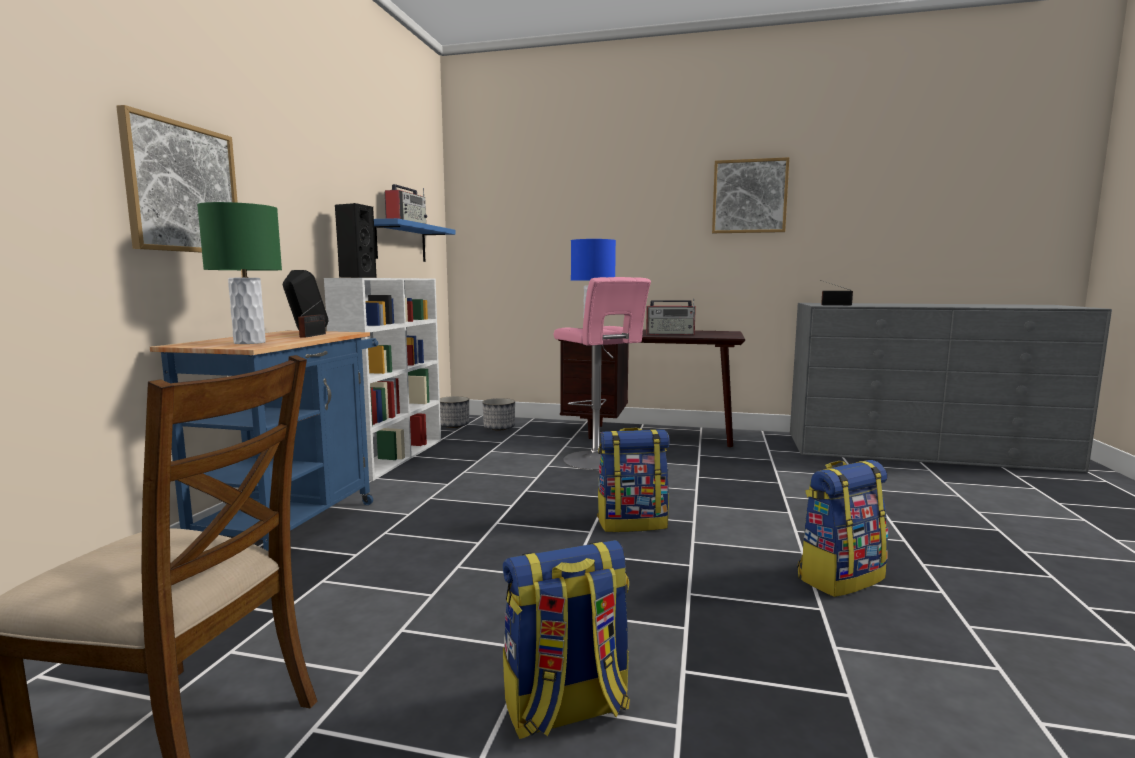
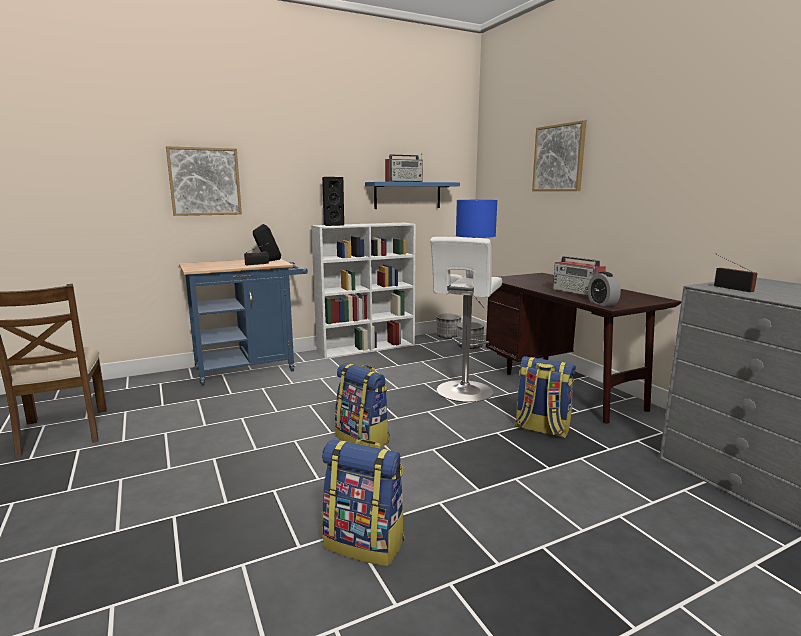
camera: 50 degrees right, 5 degrees up
(249, 342) = (209, 266): green table lamp -> none
(566, 709) = (117, 495): backpack -> backpack (541, 429)
(598, 461) = (463, 392): pink stool -> white stool
(718, 336) = (602, 303): none -> alarm clock
(749, 196) = (710, 139): picture -> picture (559, 158)

